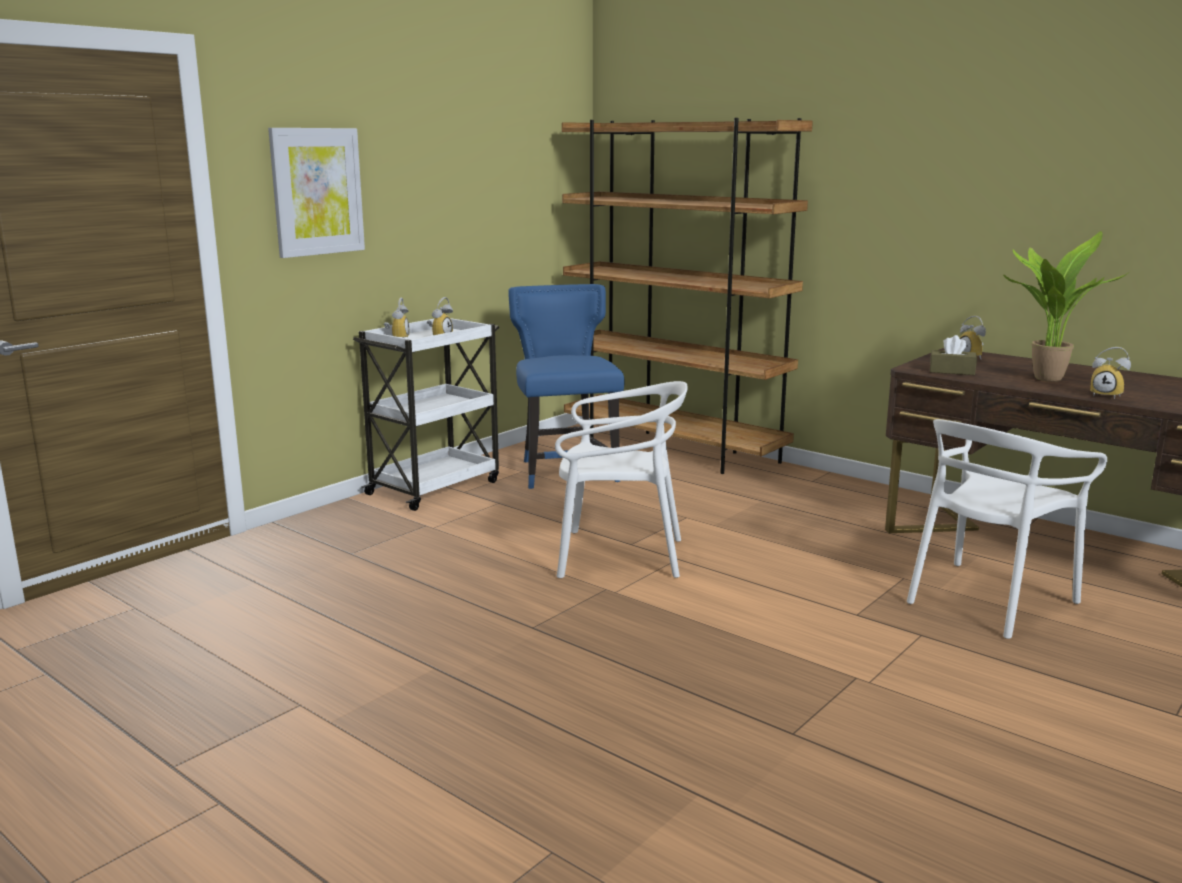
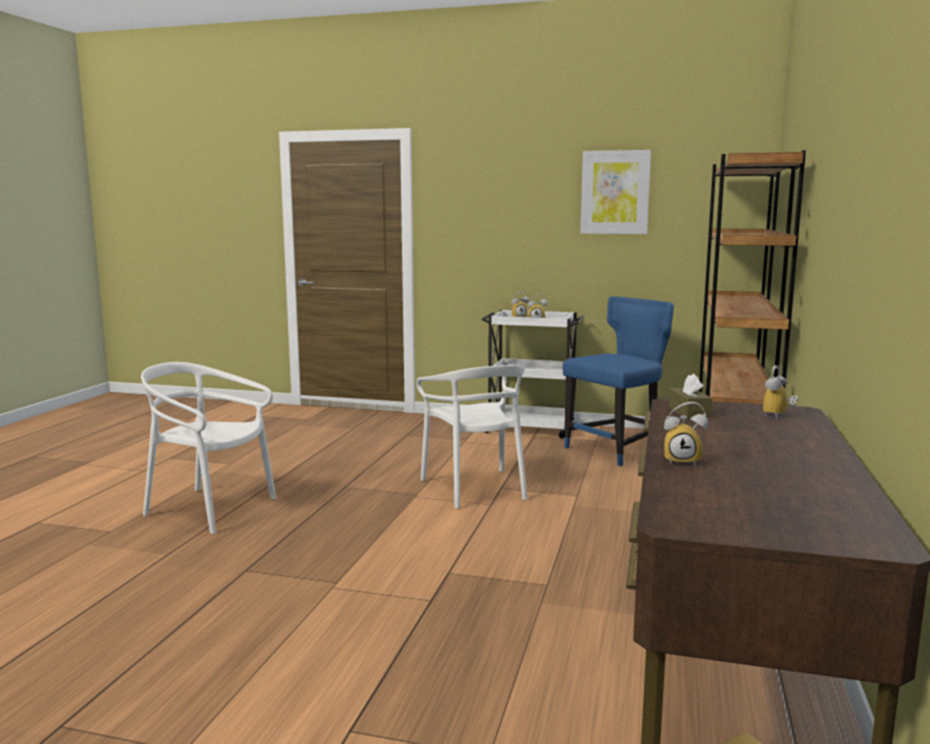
camera: 65 degrees right, 5 degrees down
(317, 191) = (481, 217): picture -> picture (615, 192)
(988, 600) = (537, 626): white chair -> white chair (210, 509)
(1044, 378) = (727, 439): potted plant -> none
(1107, 395) = (683, 461): alarm clock -> alarm clock turned 90 degrees counterclockwise

